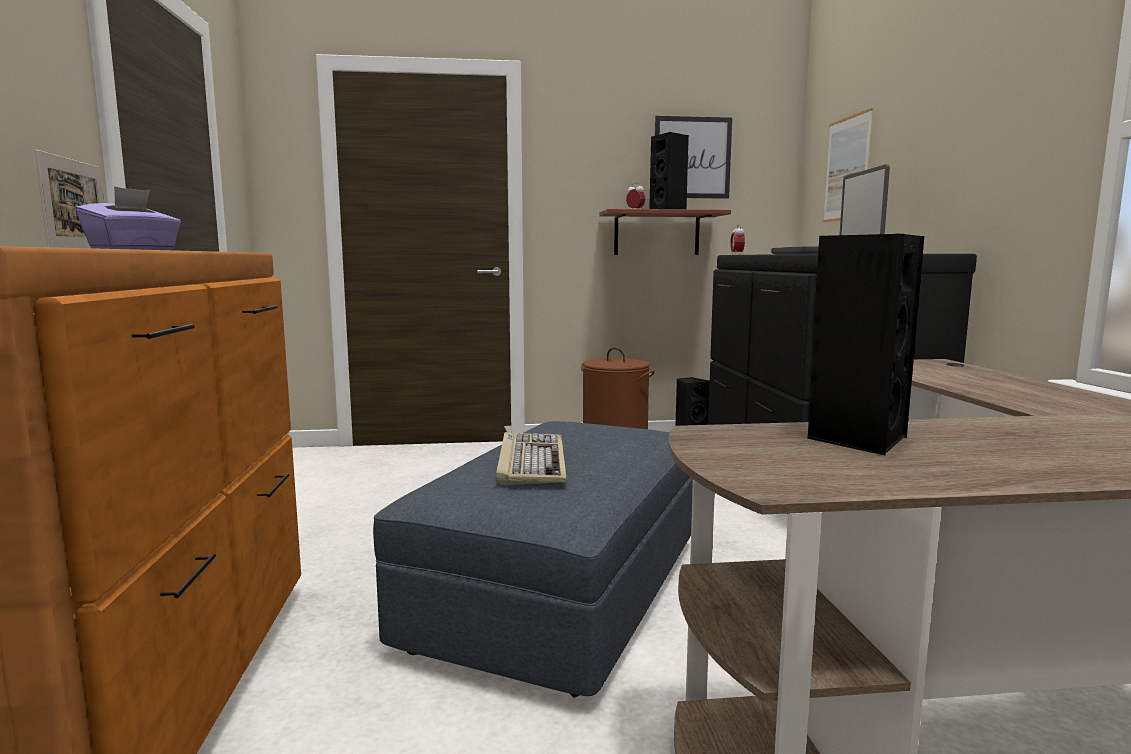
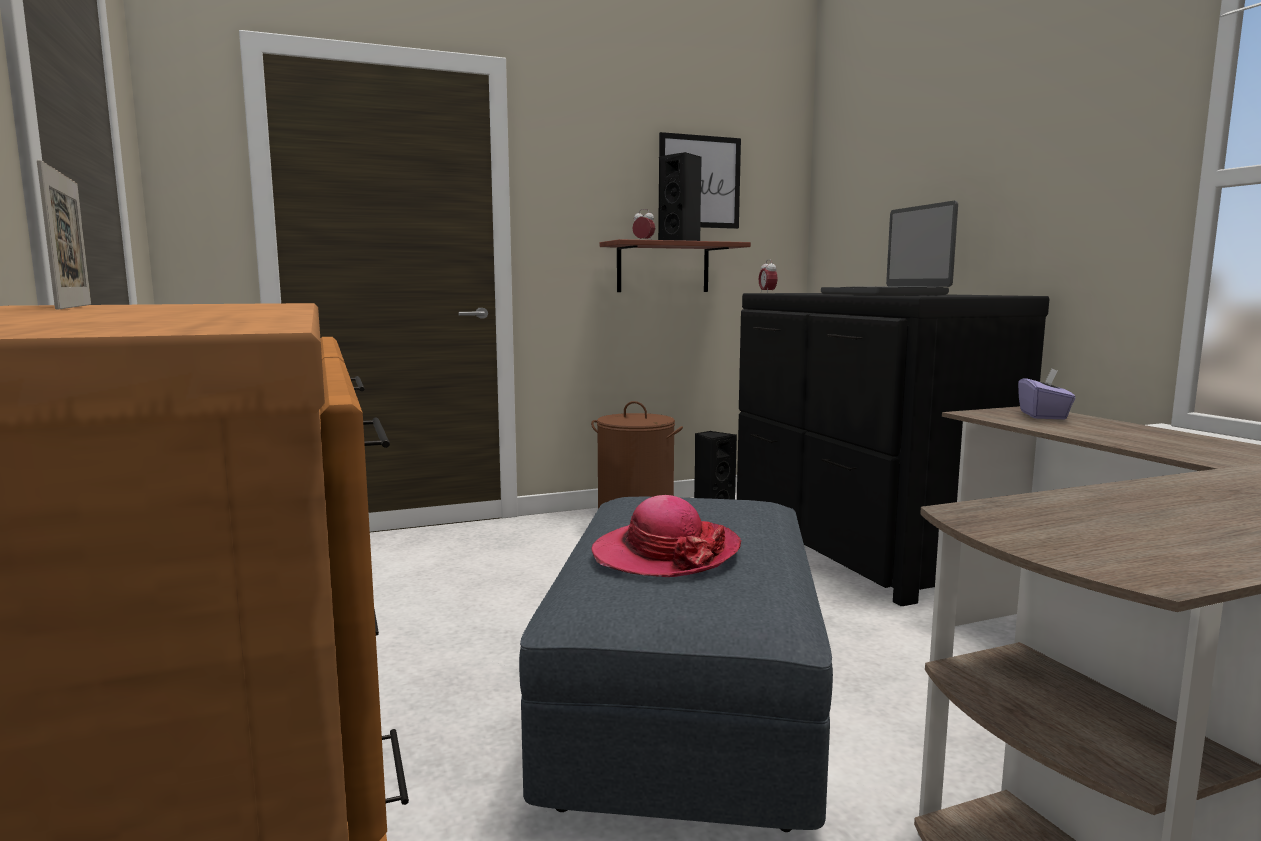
camera: 15 degrees left, 0 degrees up
(134, 250) = (181, 307): purple tissue box -> purple tissue box (1043, 415)
(530, 462) = (665, 554): keyboard -> hat
(847, 169) = (873, 200): picture -> none
(856, 439) = (1122, 510): black speaker -> none

